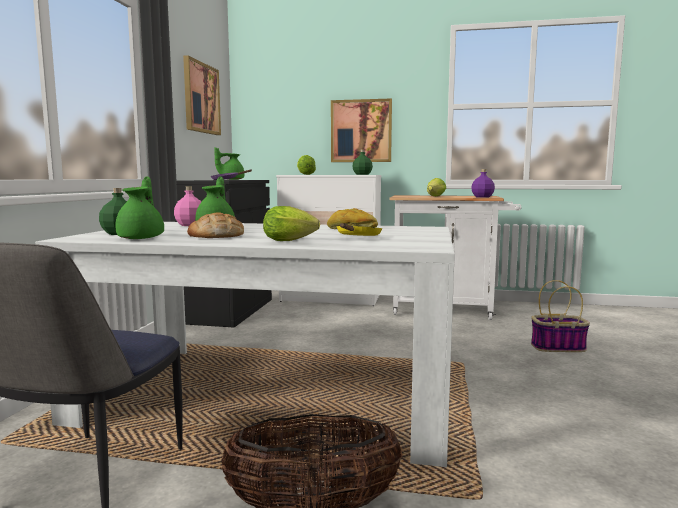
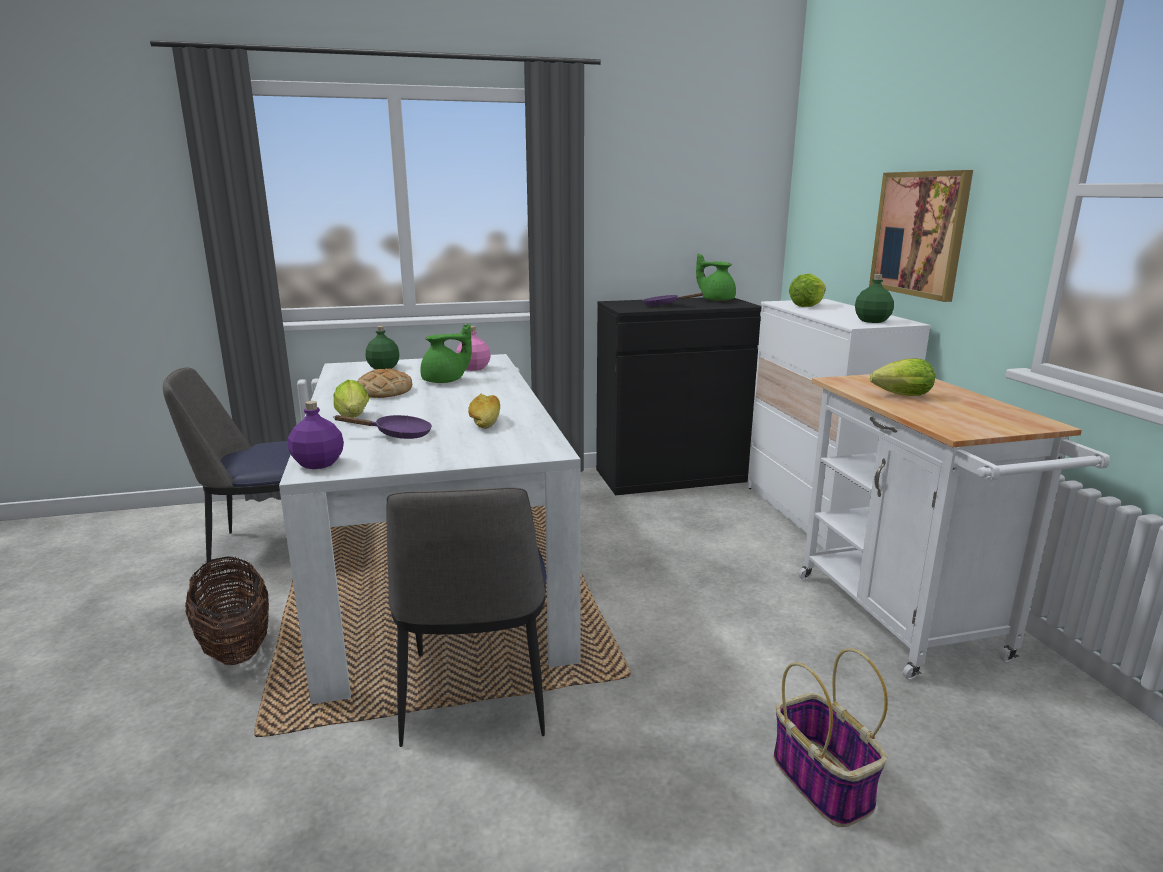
camera: 65 degrees right, 10 degrees up
(142, 238) = (355, 378): green teapot -> none
(201, 98) = (693, 183): picture -> none
(357, 237) = (397, 435): yellow frying pan -> purple frying pan
(464, 406) = (474, 698): none -> chair
(482, 197) = (953, 424): purple bottle -> purple bottle (319, 464)

